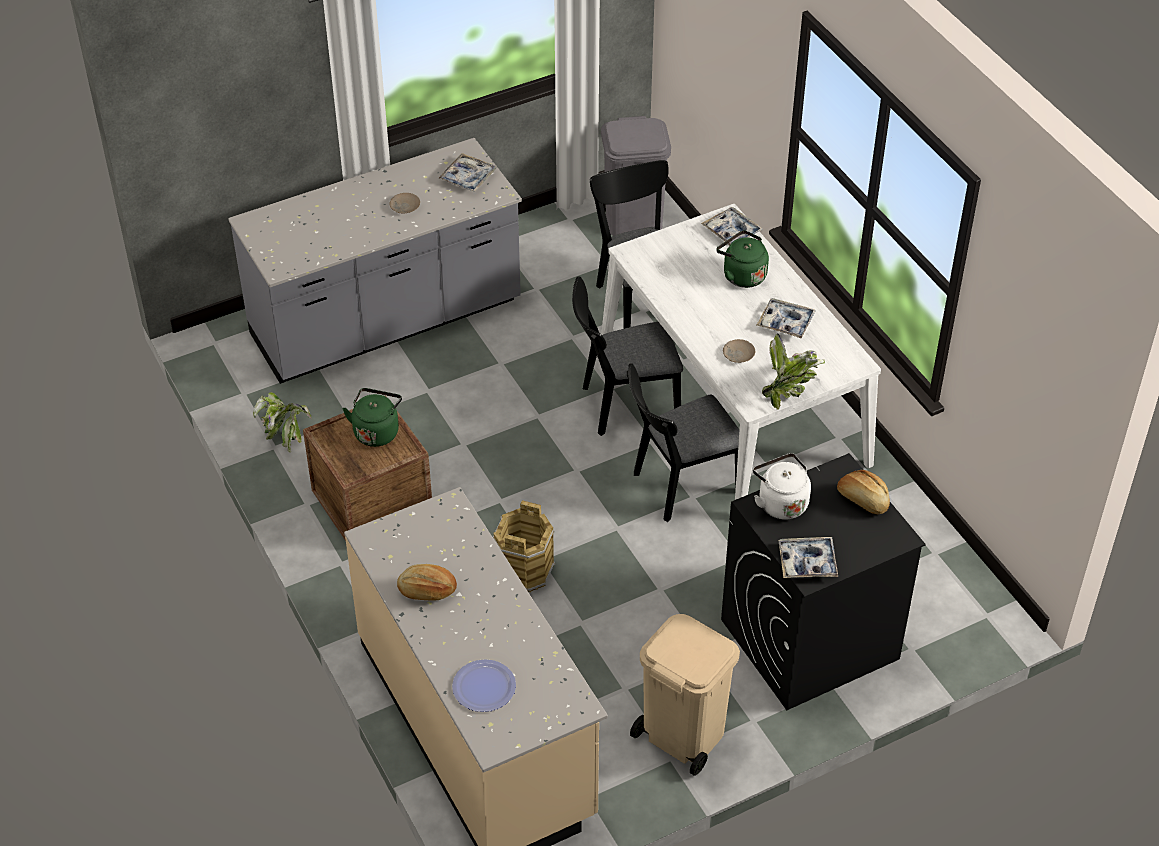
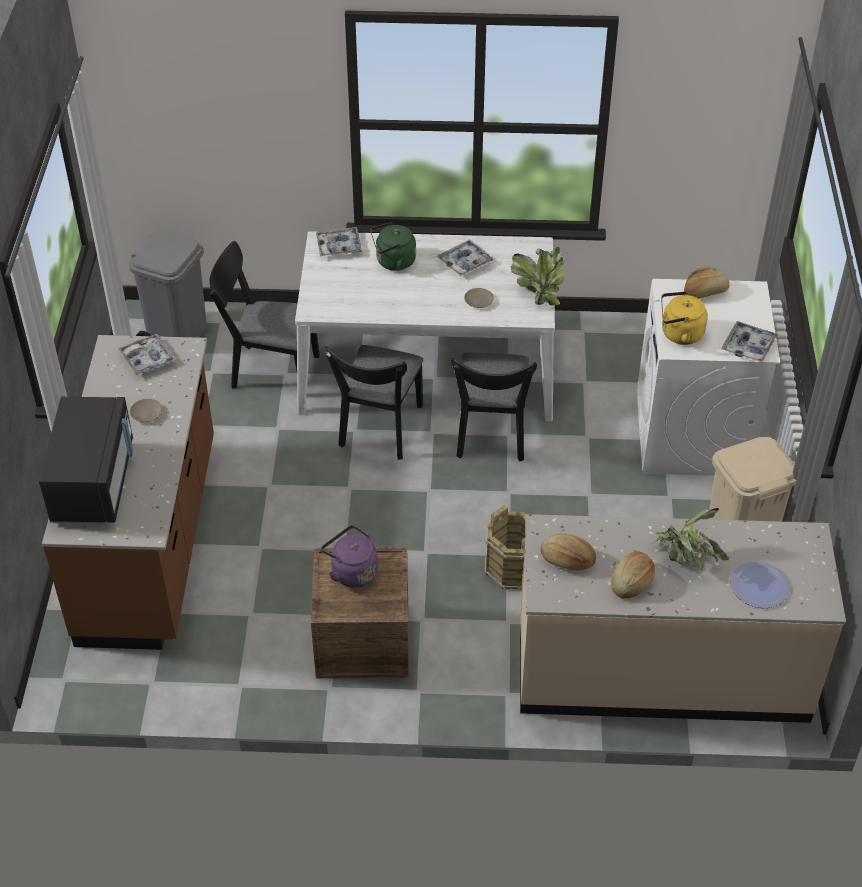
camera: 60 degrees left, 0 degrees up
(286, 434) = (230, 670): potted plant -> potted plant (685, 558)
(308, 214) = (94, 483): none -> black microwave
(376, 431) = (352, 571): green kettle -> purple kettle
(386, 322) = (151, 540): grey counter -> brown counter
(423, 536) = (567, 559): none -> bread
(780, 502) = (679, 334): white kettle -> yellow kettle
(808, 640) = (692, 434): black washing machine -> white washing machine

